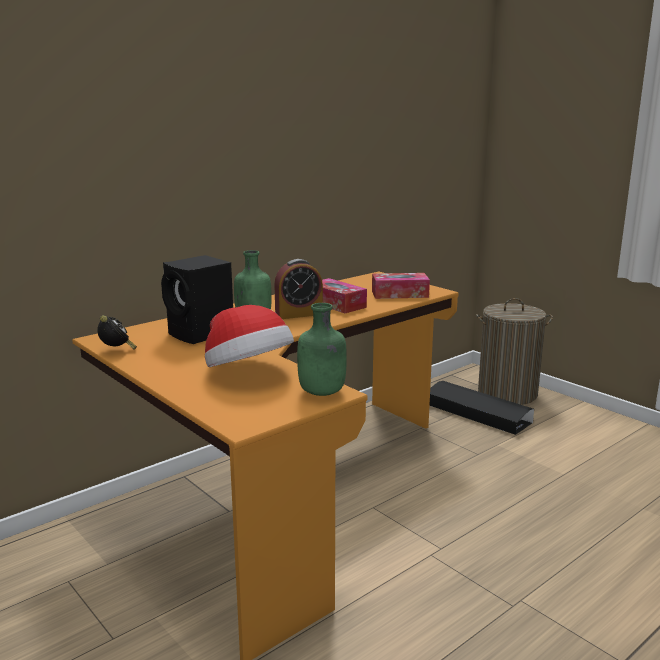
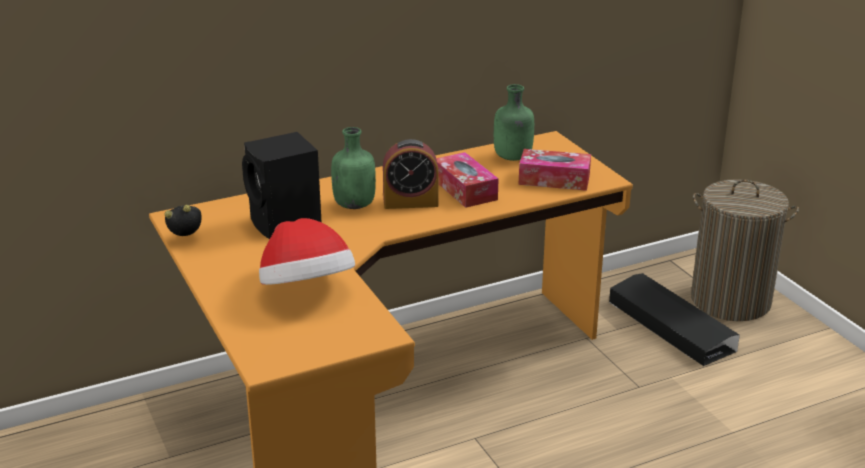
camera: 15 degrees right, 10 degrees up
(117, 351) = (187, 239): alarm clock -> alarm clock turned 90 degrees counterclockwise
(322, 392) = (368, 332): green bottle -> green bottle (512, 158)

